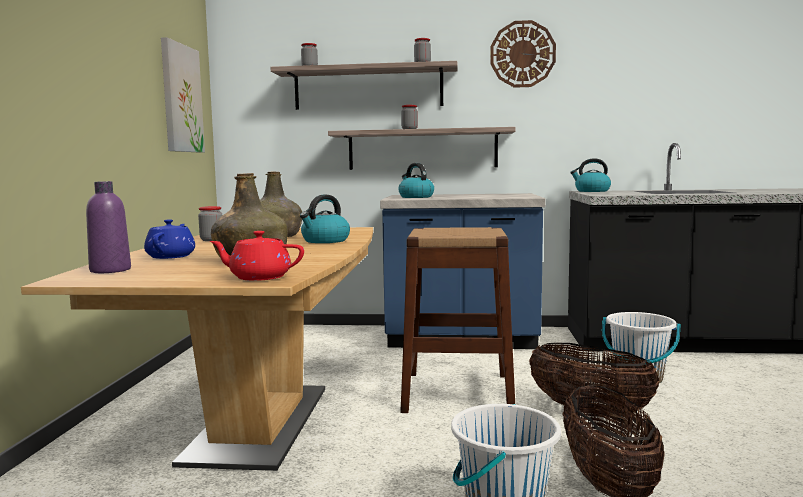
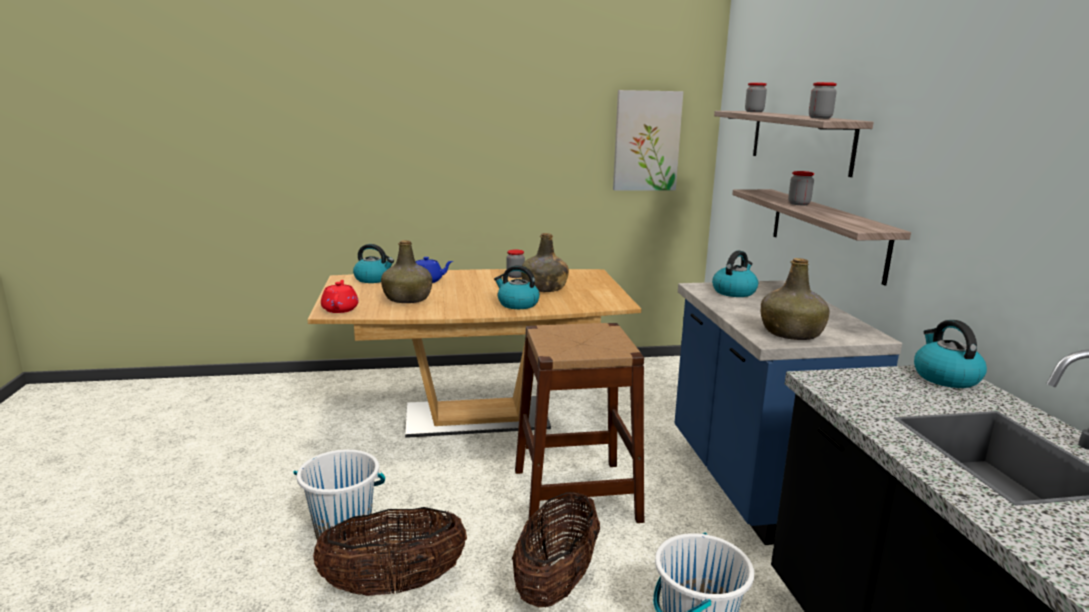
camera: 75 degrees right, 10 degrees up
(110, 270) = (374, 279): purple bottle -> kettle
(515, 196) = (791, 333): none -> green bottle
(522, 54) = (946, 109): wall clock -> none

